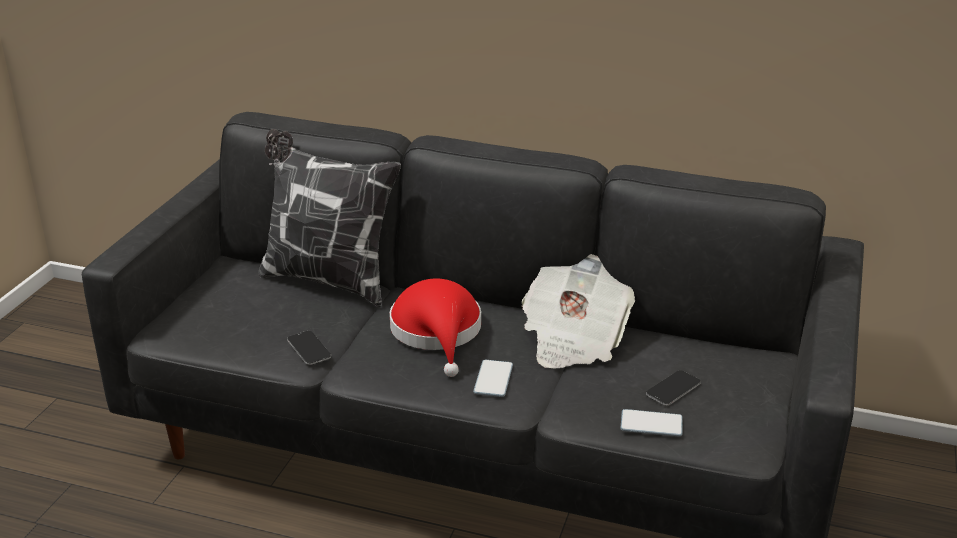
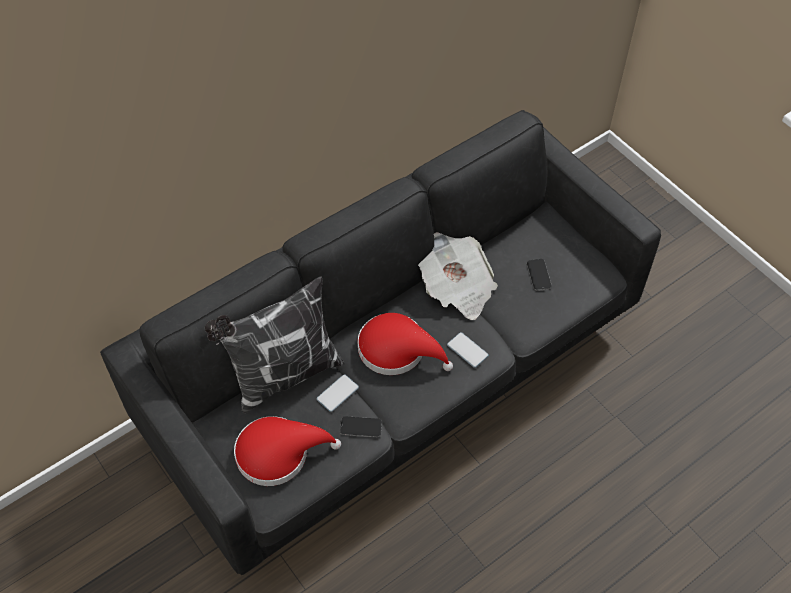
camera: 55 degrees left, 25 degrees up
(228, 313) = (278, 453): none -> red hat
(651, 424) = (561, 305): phone -> phone (337, 393)

